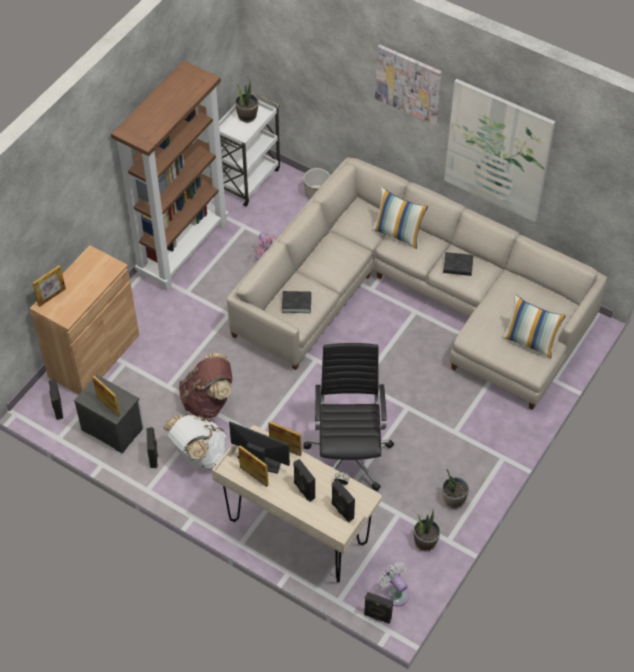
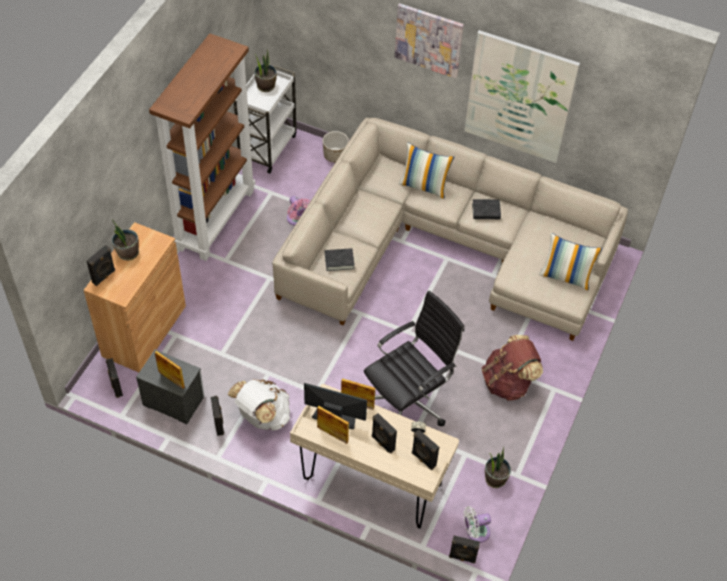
camera: 10 degrees left, 0 degrees up
(52, 297) = (104, 277): picture frame -> black speaker
(208, 401) = (263, 364): brown backpack -> brown backpack (508, 382)
(349, 454) = (408, 402): black office chair -> black office chair turned 60 degrees clockwise
(395, 593) = (475, 532): white fan -> white fan turned 60 degrees counterclockwise
(453, 500) = (514, 435): potted plant -> potted plant (127, 253)

